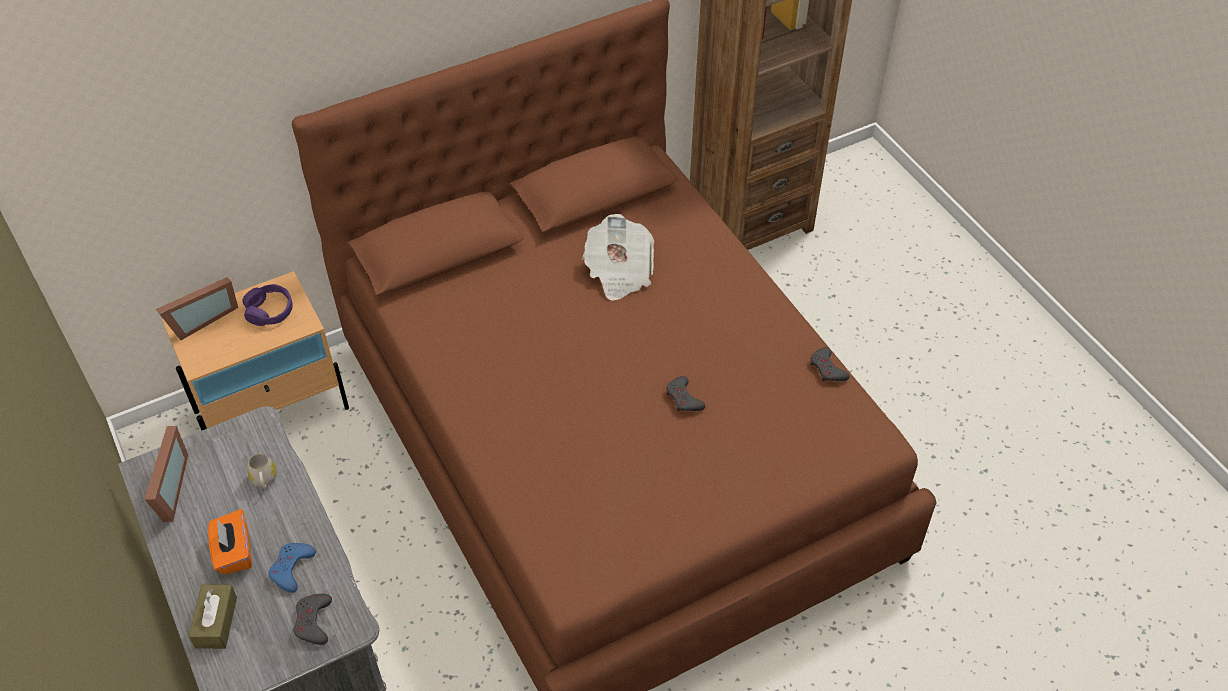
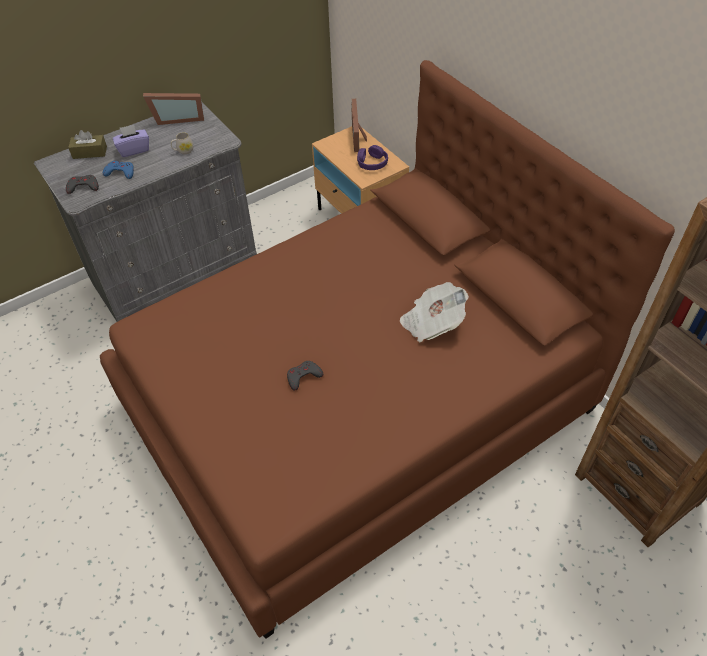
camera: 85 degrees right, 0 degrees up
(201, 319) = (359, 137): picture frame -> picture frame turned 45 degrees clockwise
(234, 553) = (134, 150): orange tissue box -> purple tissue box
(827, 369) = (346, 481): grey game controller -> none

